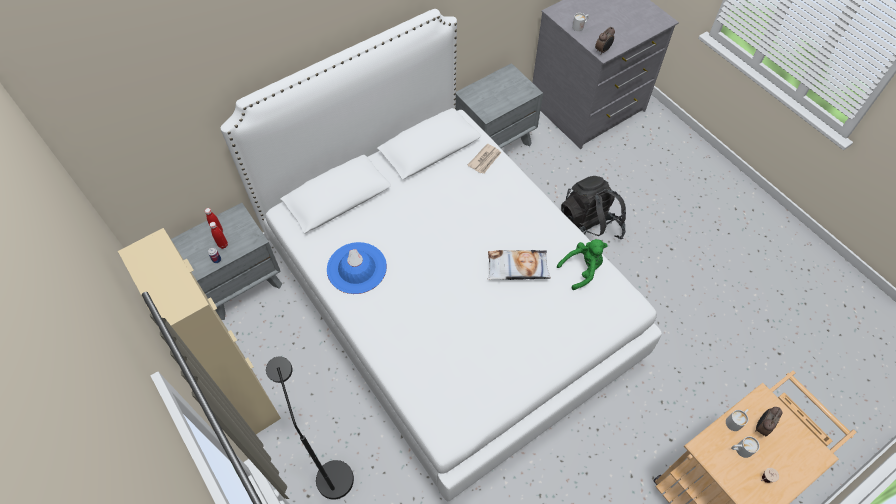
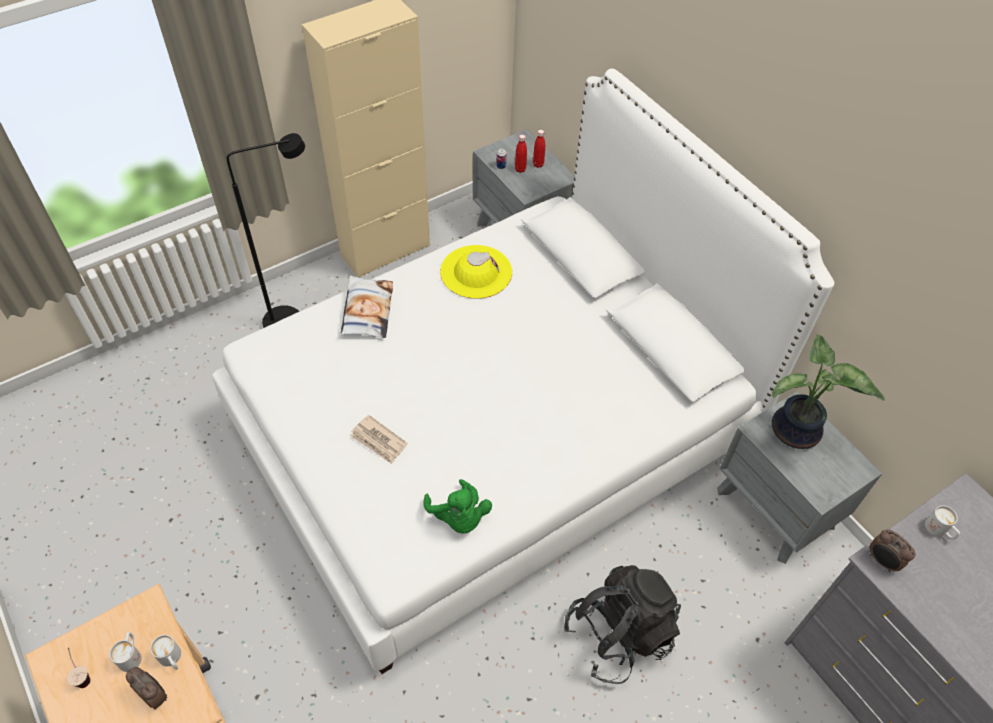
camera: 90 degrees right, 5 degrees down
(356, 268) = (476, 272): blue hat -> yellow hat
(485, 160) = (654, 411): newspaper -> newspaper (379, 441)
(487, 97) = (795, 433): none -> potted plant
(517, 268) = (466, 436): pillow -> pillow (367, 311)

